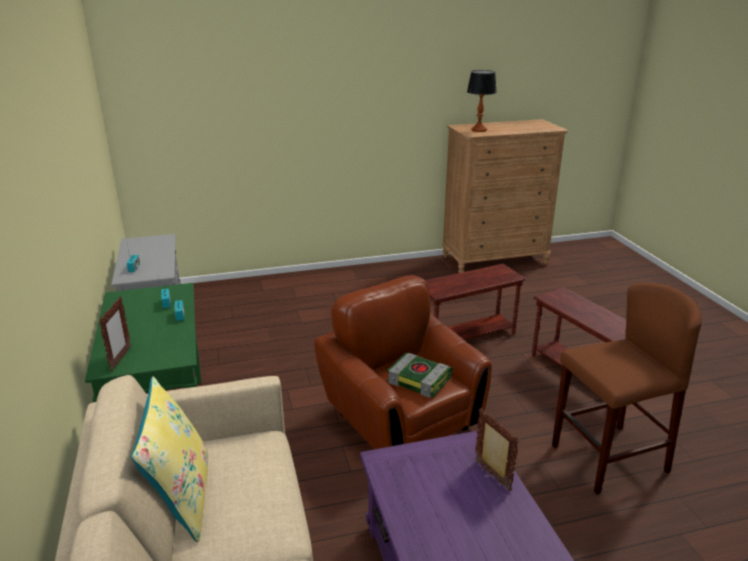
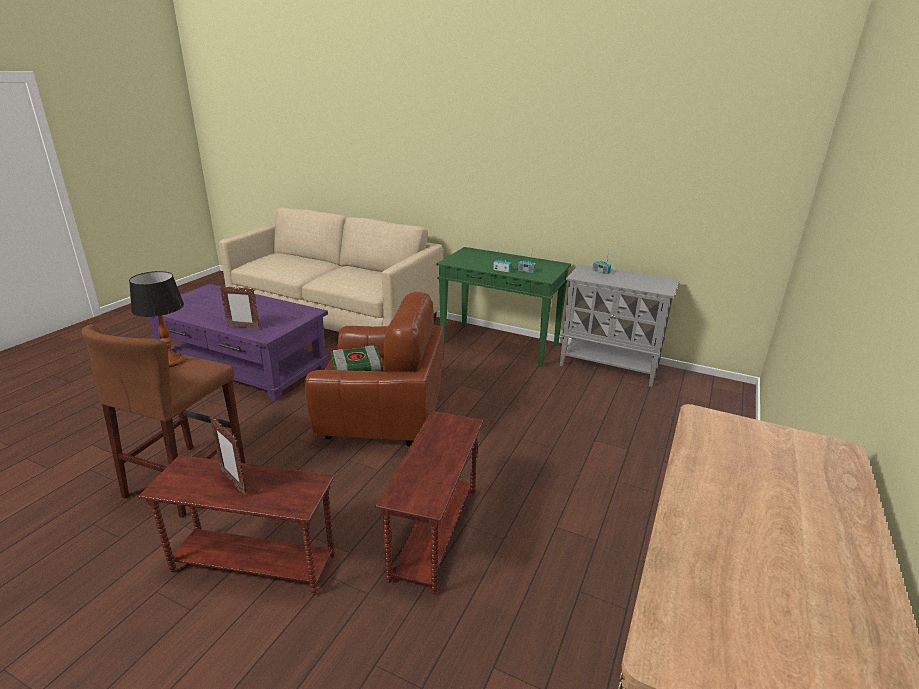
camera: 130 degrees right, 0 degrees up
(120, 359) = (471, 253): picture frame -> picture frame (234, 483)
(181, 498) = (371, 270): yellow pillow -> none
(479, 130) = (756, 456): table lamp -> table lamp (170, 361)

